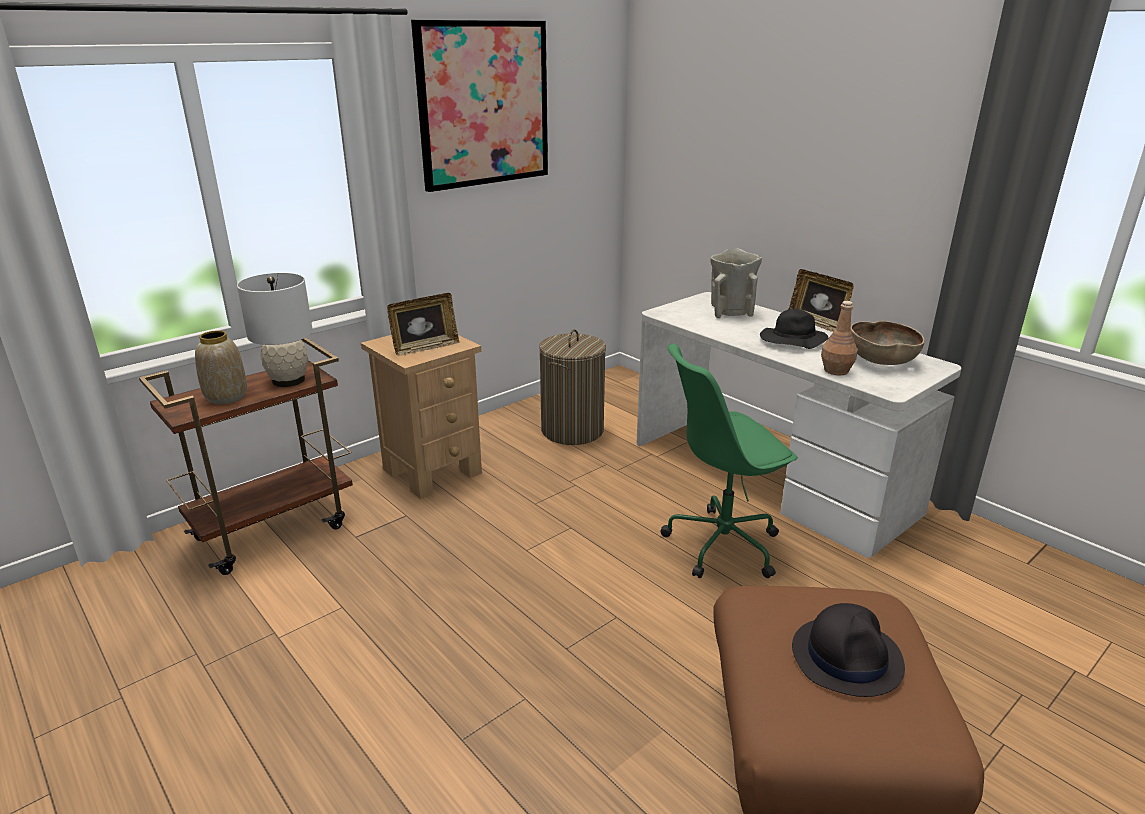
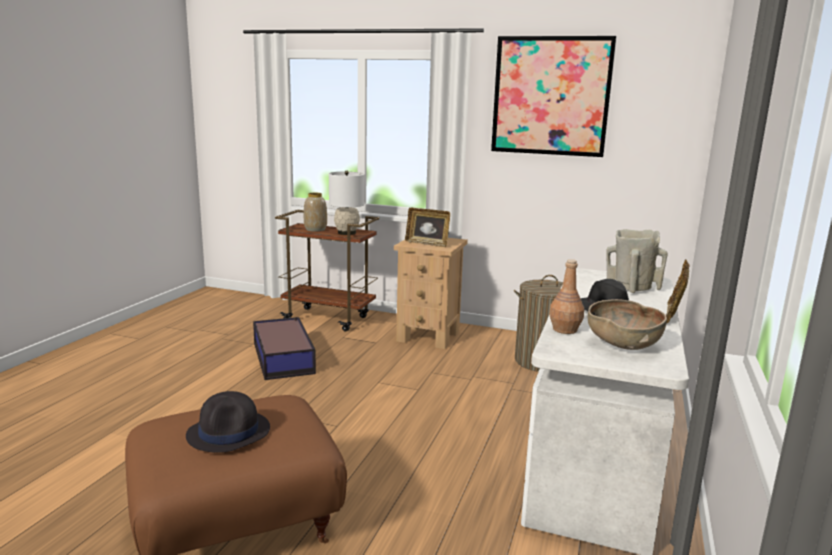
camera: 60 degrees right, 10 degrees down
(365, 611) = (283, 357): none -> storage box
(719, 546) = (458, 448): green office chair -> none

